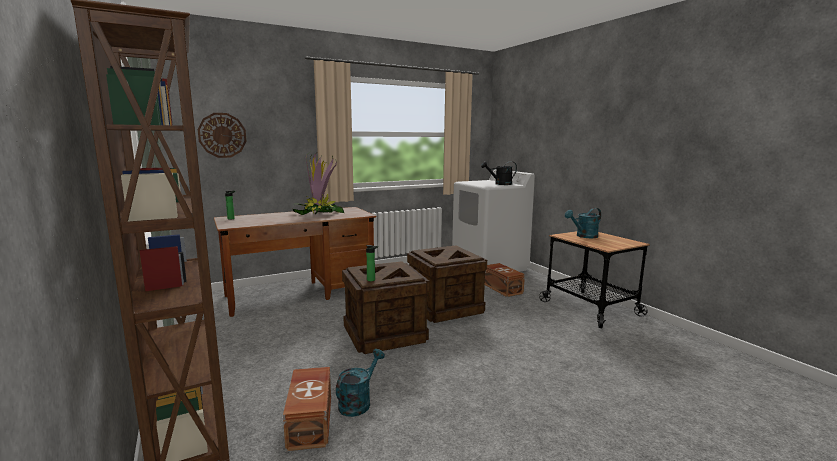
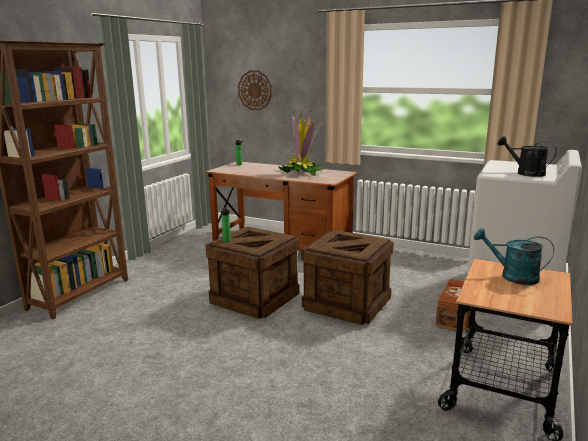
camera: 55 degrees right, 5 degrees up
(311, 421) = (112, 321): brown storage box -> none
(358, 402) = (145, 327): turquoise watering can -> none

